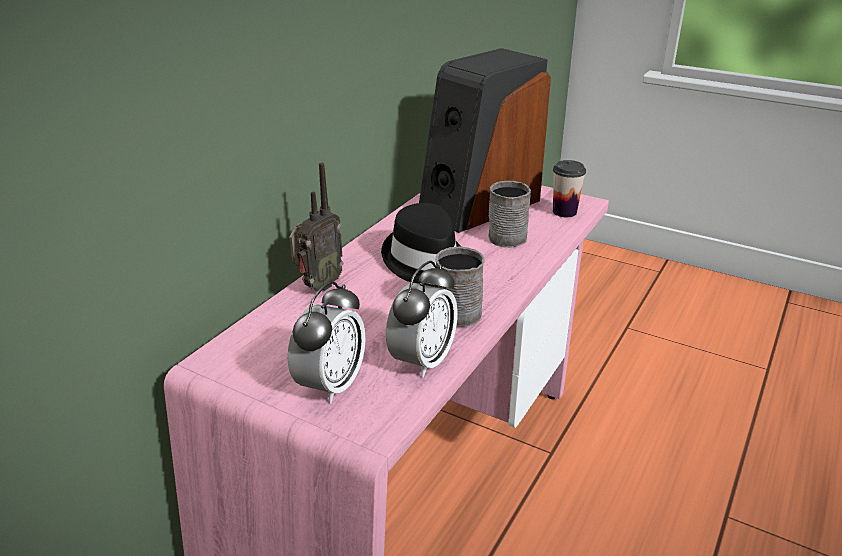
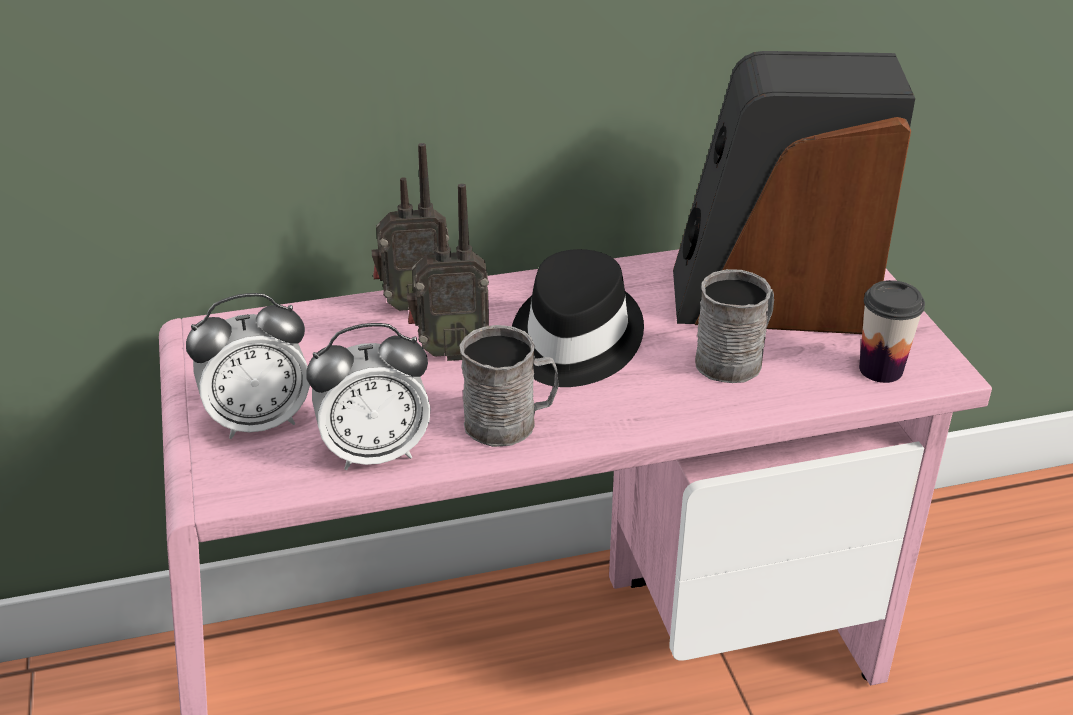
camera: 45 degrees right, 5 degrees up
(375, 296) = (450, 351): none -> radio

